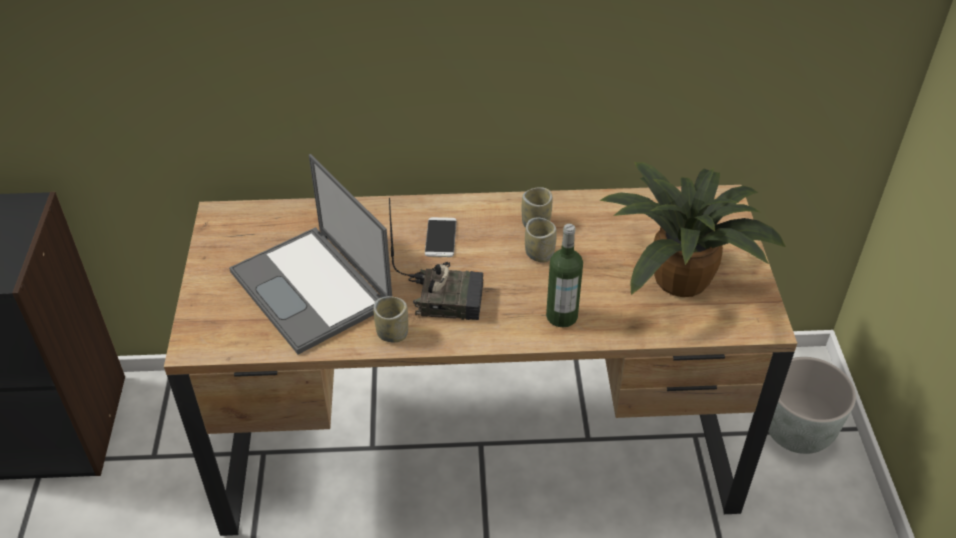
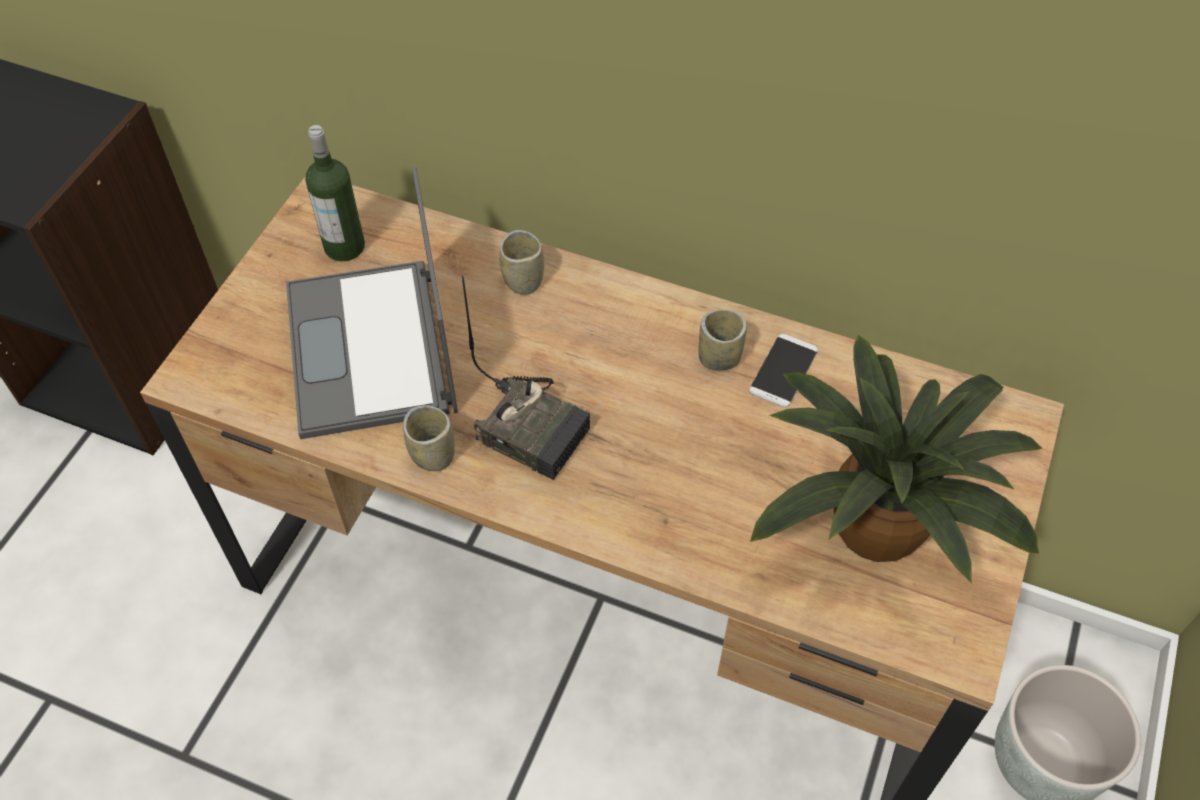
camera: 25 degrees right, 10 degrees up
(440, 238) = (577, 334): phone -> phone (783, 371)
(539, 254) = (696, 409): cup -> cup (523, 280)
(561, 316) = (670, 518): bottle -> bottle (344, 247)

